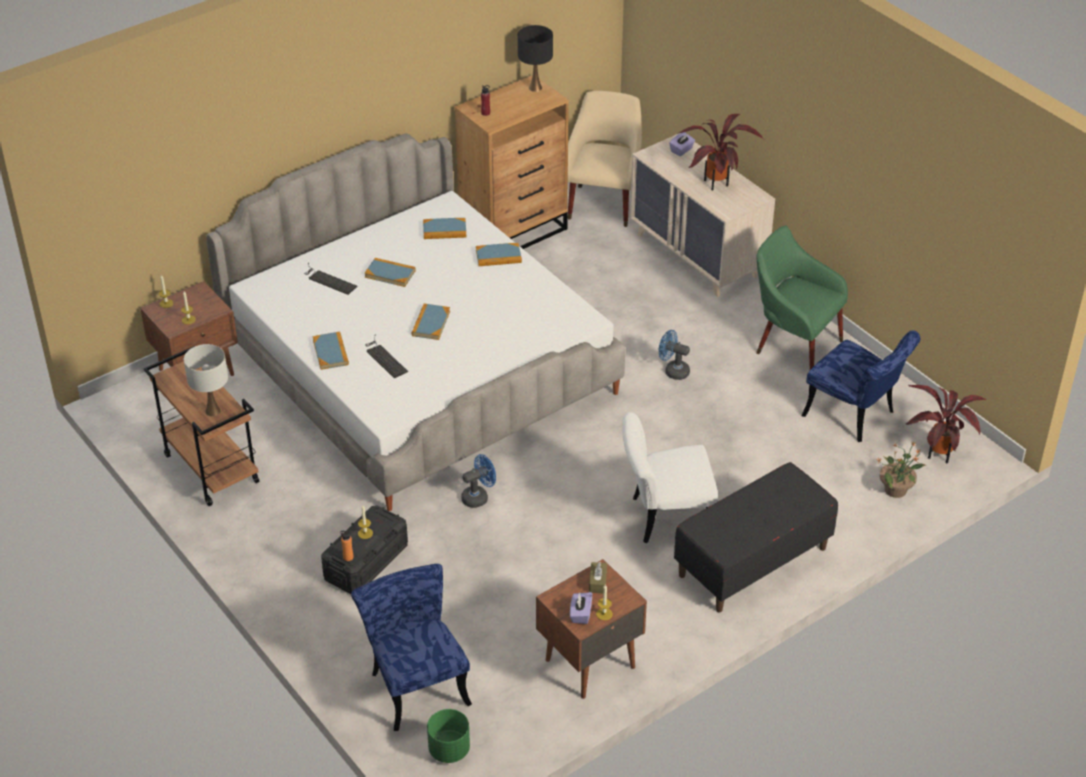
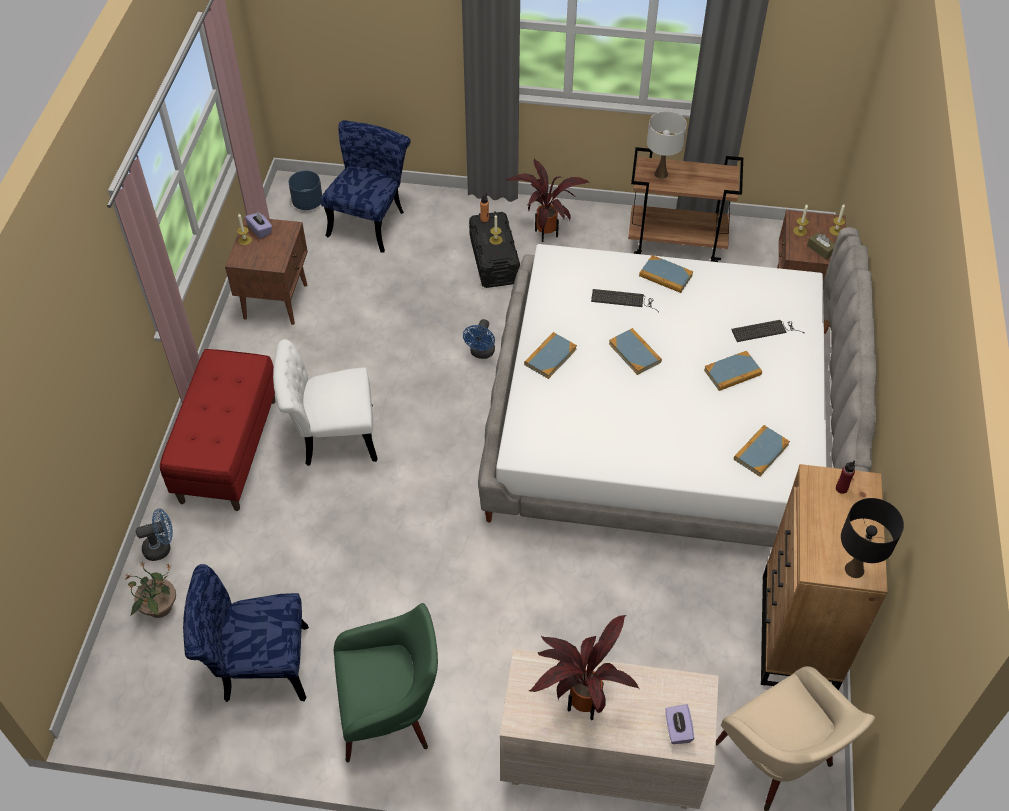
camera: 135 degrees right, 10 degrees up
(415, 683) = (370, 220): blue chair -> blue chair turned 90 degrees counterclockwise
(449, 750) = (307, 203): green planter -> blue planter
(498, 256) = (678, 460): book -> book (550, 357)
(597, 582) = (271, 256): brown tissue box -> brown tissue box (821, 249)
(664, 517) = (331, 437): white chair -> white chair turned 135 degrees counterclockwise
(673, 371) = (467, 584): blue fan -> blue fan (161, 547)
(752, 562) = (228, 449): black bench -> red bench
(937, 456) = (145, 678): potted plant -> potted plant (546, 231)

